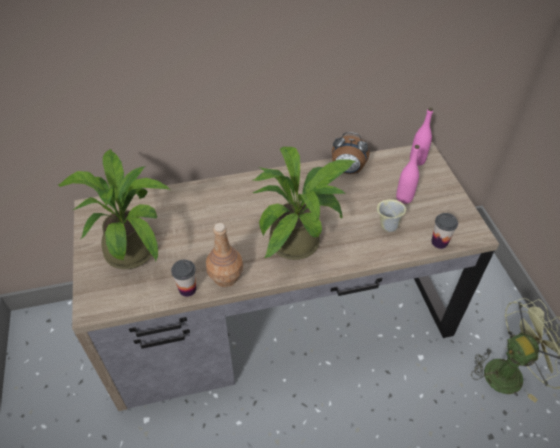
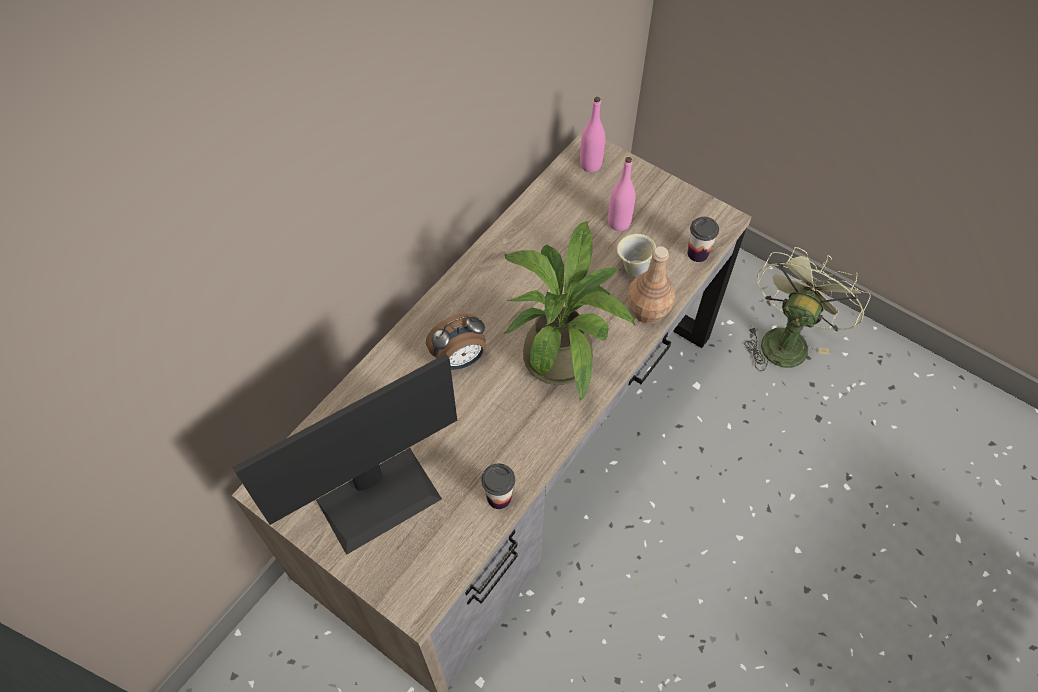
camera: 40 degrees left, 10 degrees up
(132, 246) = (378, 497): potted plant -> monitor
(226, 276) = (525, 451): brown bottle -> brown bottle (648, 310)
(347, 170) = (528, 227): alarm clock -> alarm clock (460, 359)

